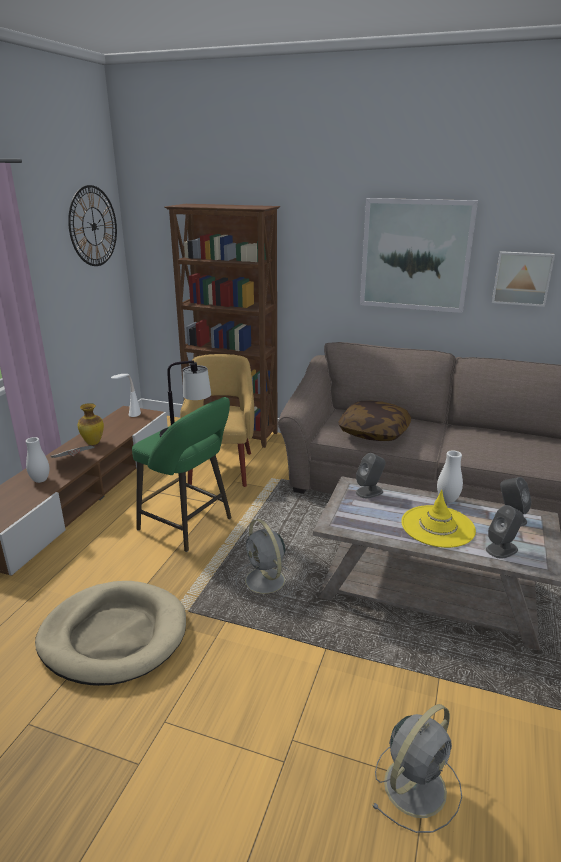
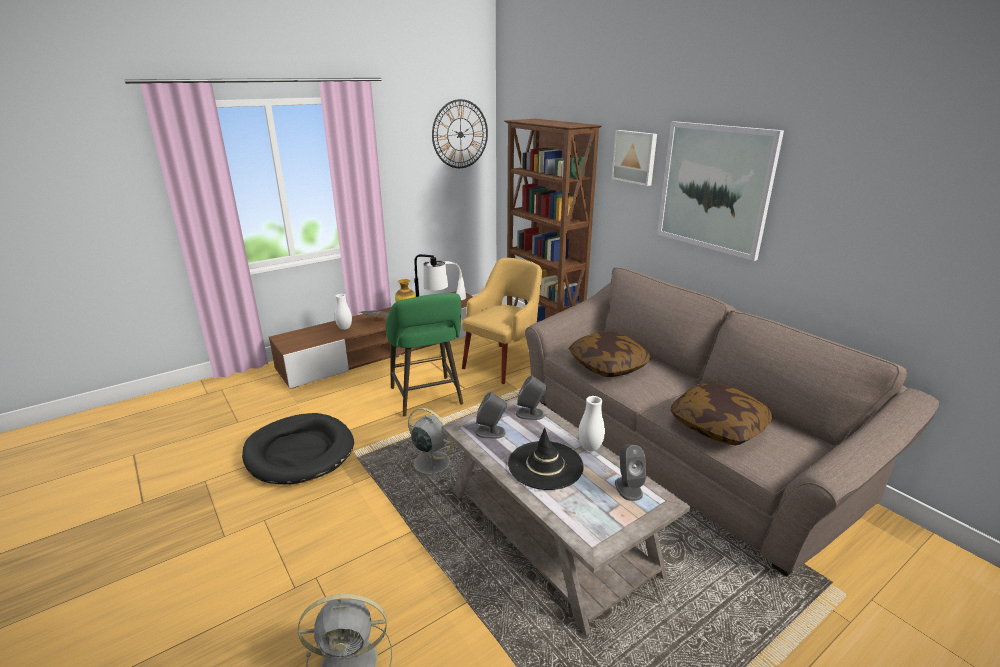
camera: 35 degrees right, 0 degrees up
(114, 635) = (299, 452): beige dog bed -> black dog bed
(266, 582) = (430, 462): grey fan -> grey fan turned 120 degrees clockwise
(437, 526) = (545, 465): yellow hat -> black hat
(502, 451) = (718, 426): none -> pillow
(502, 549) = (575, 510): grey speaker -> grey speaker (491, 432)
(522, 278) = (827, 230): picture -> picture (635, 157)

